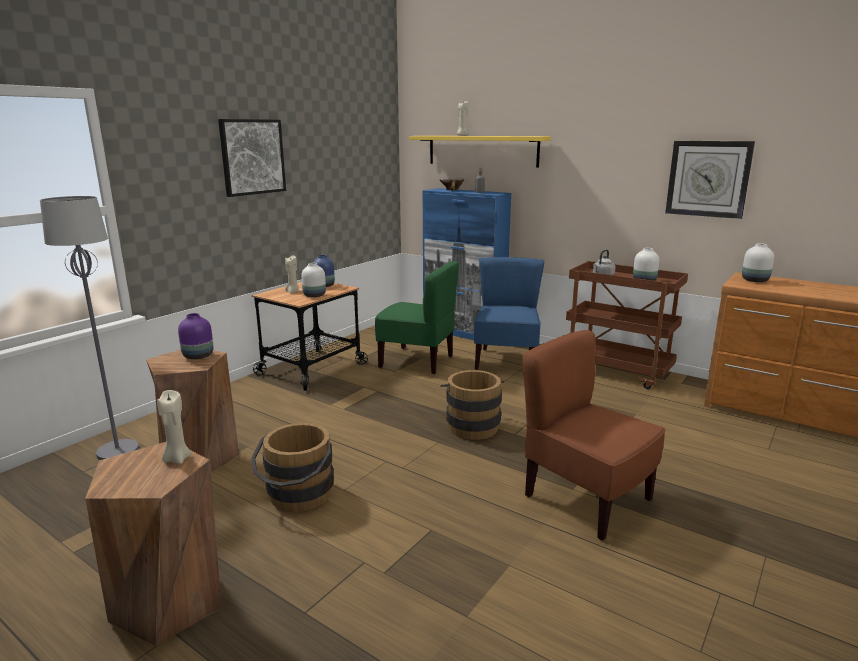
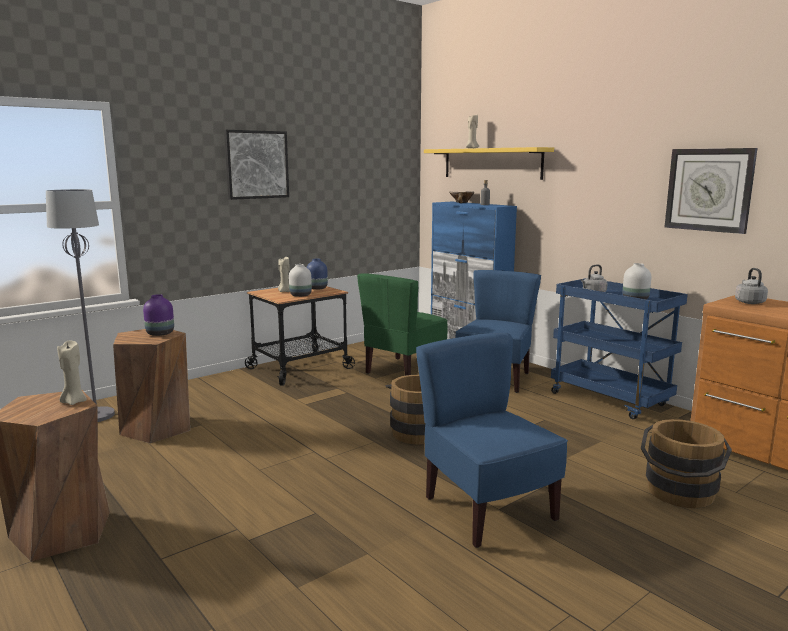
camera: 15 degrees right, 5 degrees down
(298, 497) = (216, 470): brown bucket -> brown bucket (679, 495)
(417, 361) = (403, 371): green chair -> green chair turned 90 degrees clockwise
(586, 499) = (487, 509): brown chair -> blue chair
(618, 372) = (611, 400): brown cart -> blue cart
(754, 280) = (749, 302): white vase -> grey kettle

